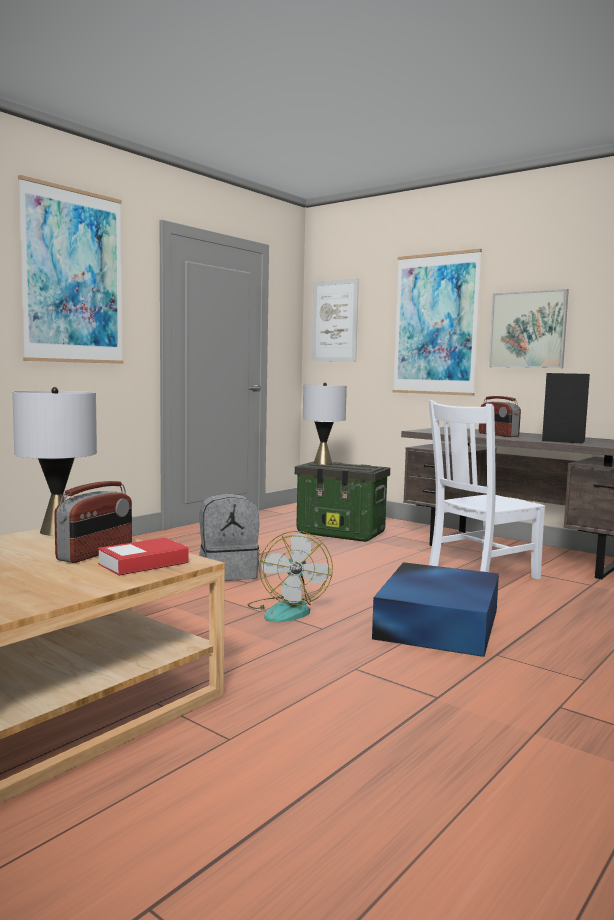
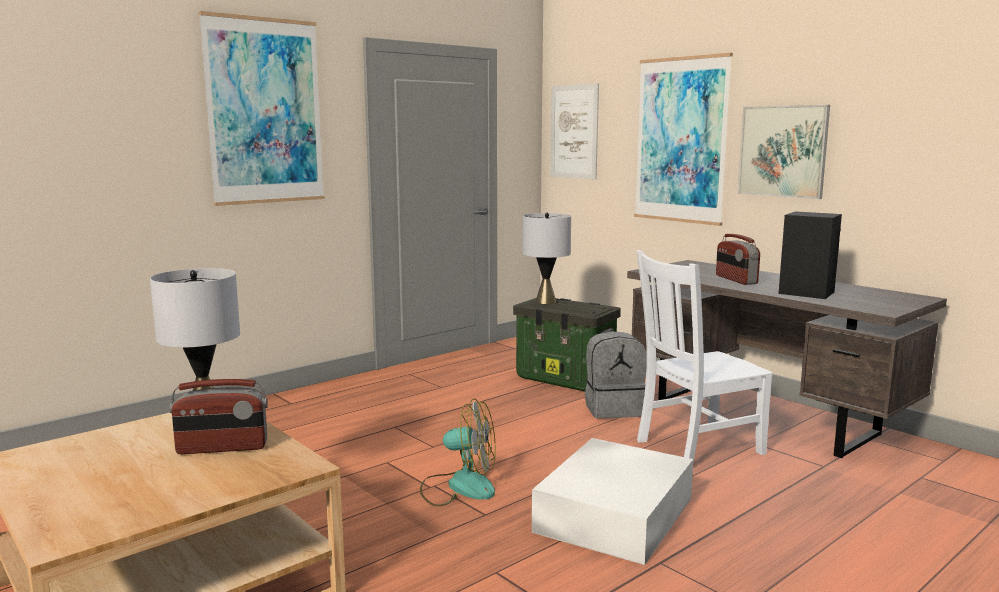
camera: 10 degrees right, 5 degrees up
(96, 553) = (222, 448): radio -> radio turned 45 degrees clockwise
(143, 563) = (258, 467): book -> none
(228, 573) = (419, 433): grey backpack -> grey backpack (613, 409)
(287, 610) = (459, 486): fan -> fan turned 90 degrees counterclockwise
(439, 623) = (616, 514): blue storage box -> white storage box

